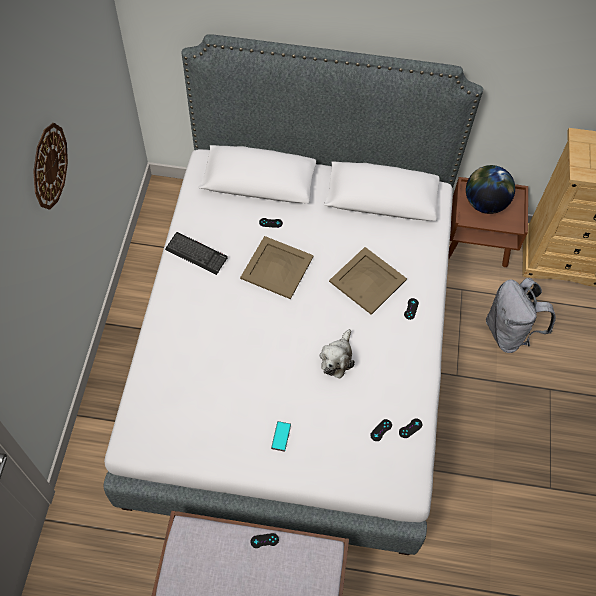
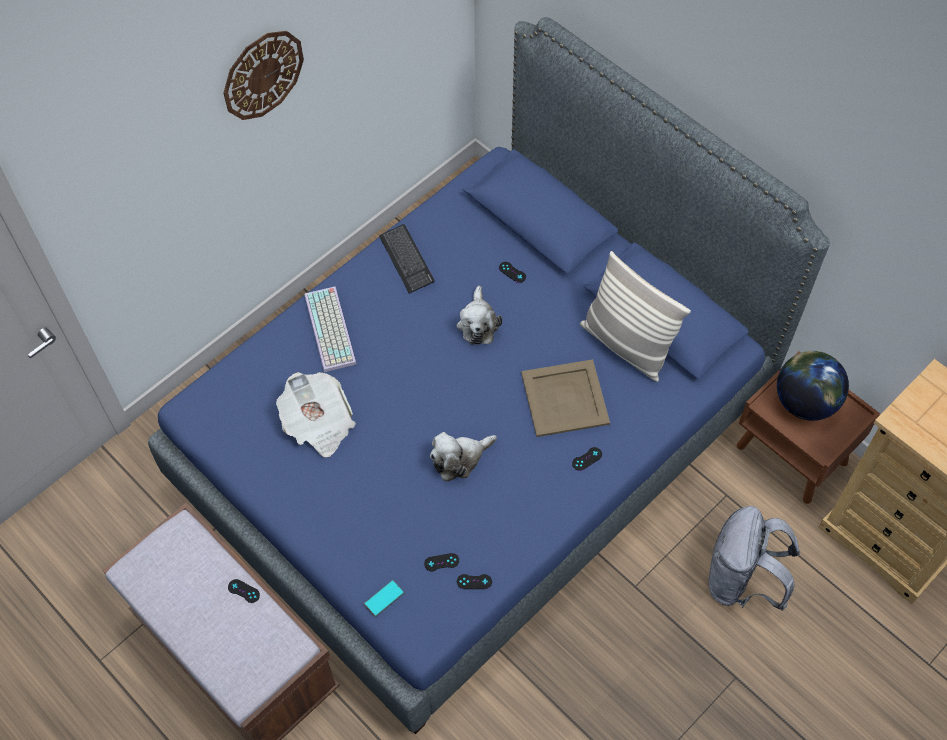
camera: 40 degrees right, 0 degrees up
(185, 328) = (332, 330): none -> keyboard
(229, 395) = (318, 424): none -> newspaper
(276, 267) = (478, 323): beige tray -> plush toy
(281, 436) = (335, 499): phone -> phone (384, 598)
(294, 350) = (474, 439): grey bed -> blue bed
(375, 226) = (626, 345): none -> pillow

